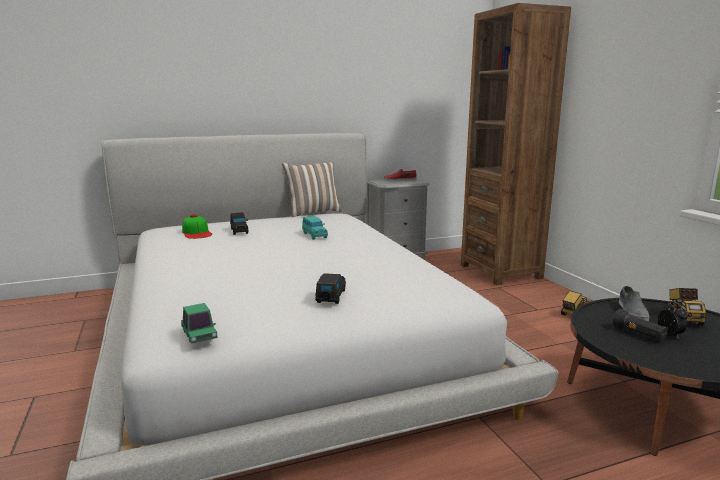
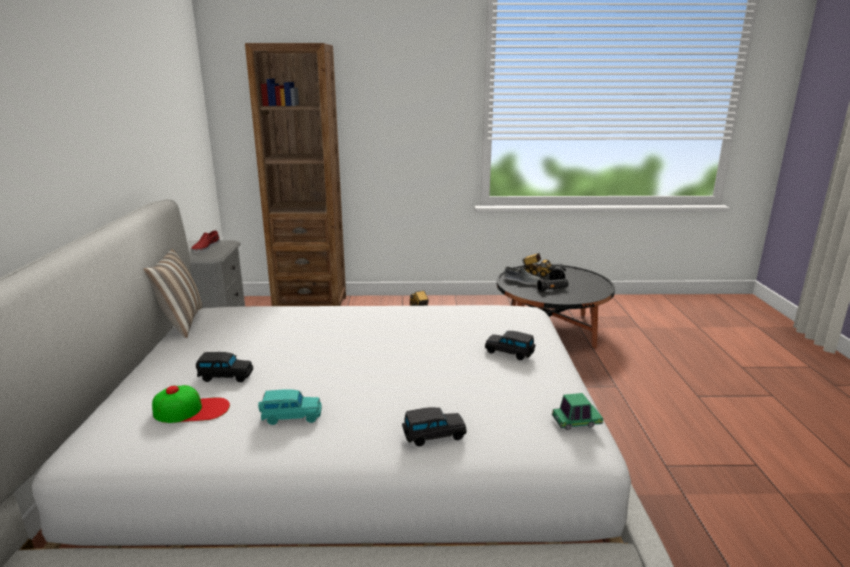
camera: 70 degrees left, 5 degrees up
(170, 287) = (433, 436): none -> black toy car
(314, 235) = (306, 334): turquoise toy car -> turquoise toy car (291, 417)

